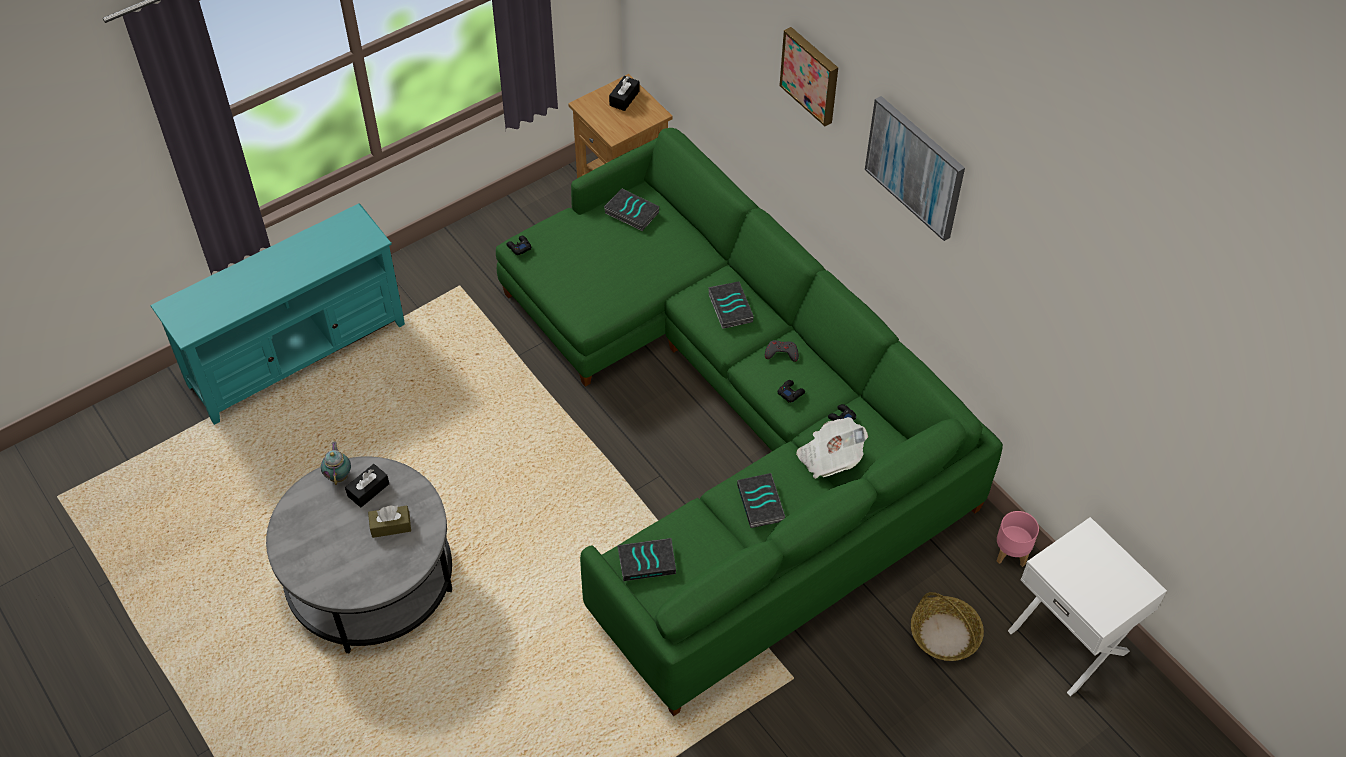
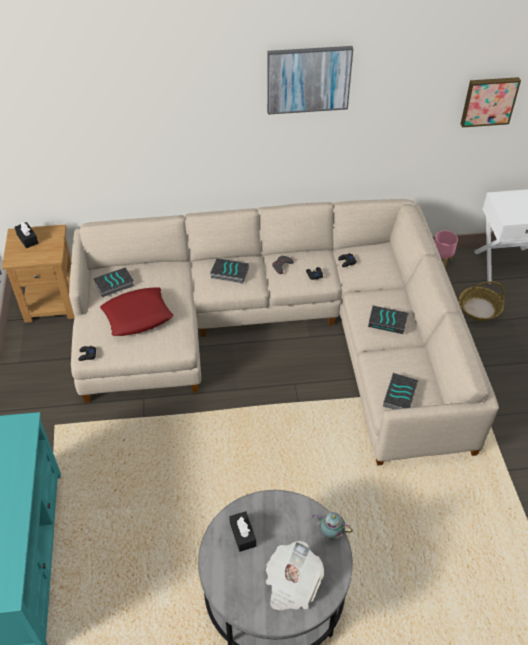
camera: 60 degrees left, 5 degrees down
(339, 475) = (215, 549): teapot -> teapot (330, 532)
(390, 526) = (285, 532): brown tissue box -> none
(600, 258) = (137, 316): none -> red pillow
(731, 424) = (279, 333): green sofa -> beige sofa
(811, 75) = (197, 86): picture -> picture (489, 101)
(829, 457) = (372, 279): newspaper -> newspaper (291, 584)

